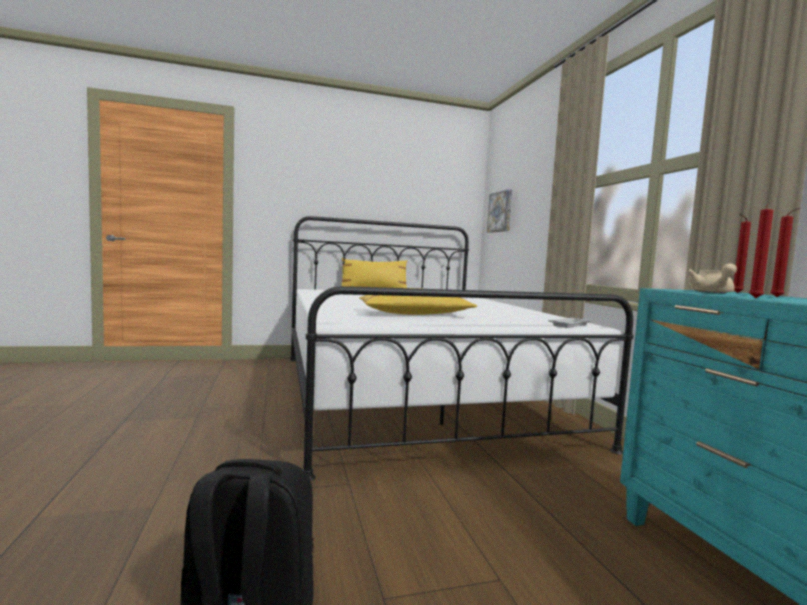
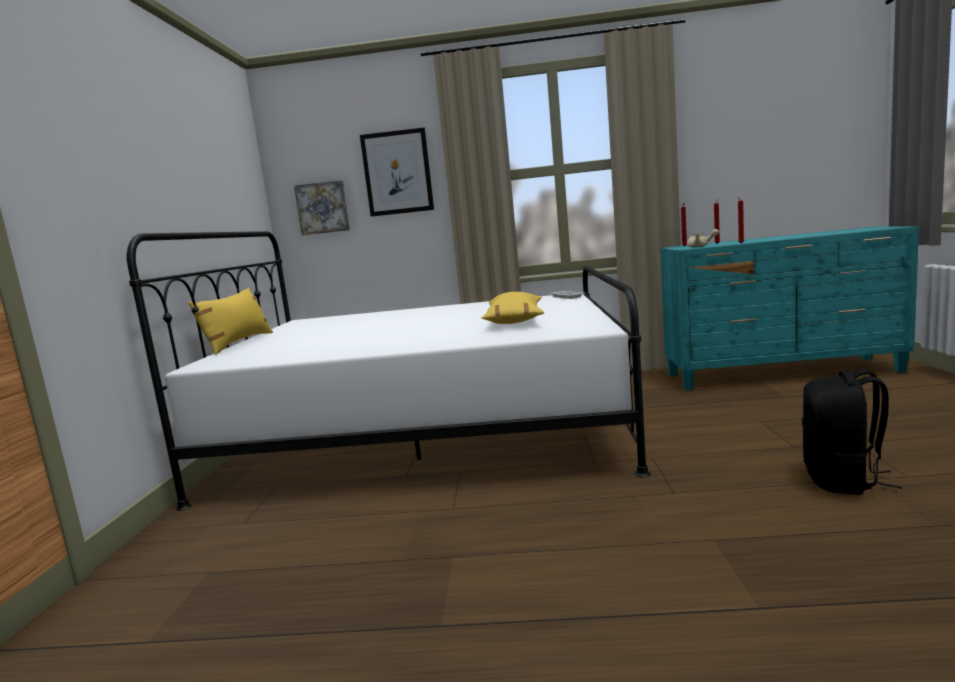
camera: 70 degrees left, 5 degrees up
(538, 181) = (397, 173): none -> picture

